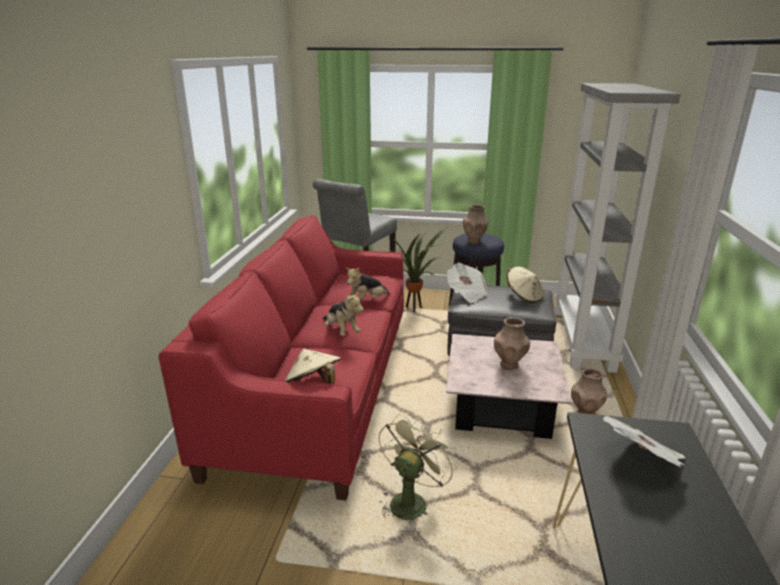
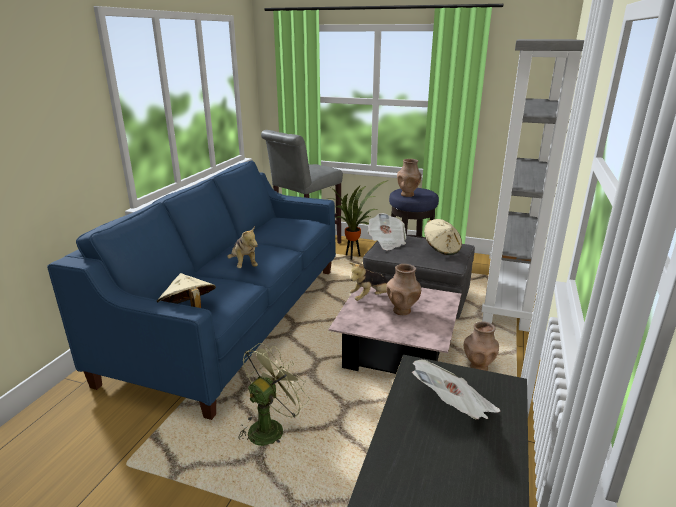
camera: 10 degrees right, 0 degrees up
(319, 388) = (234, 319): red sofa -> blue sofa
(366, 302) = (283, 242): plush toy -> plush toy (371, 298)

